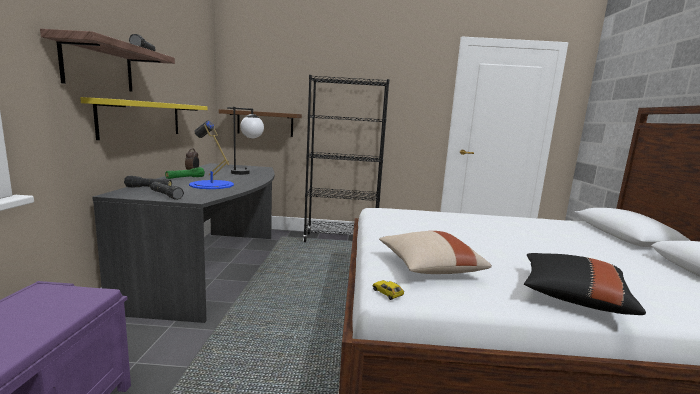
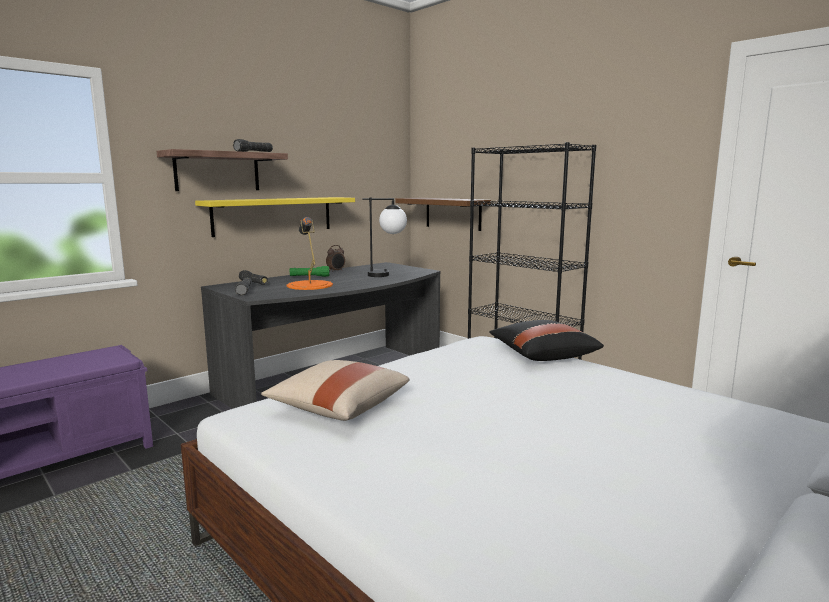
camera: 45 degrees right, 0 degrees up
(211, 185) = (309, 285): blue table lamp -> orange table lamp
(387, 293) = (239, 413): toy car -> none
(572, 297) = (401, 489): black pillow -> black pillow (542, 355)

